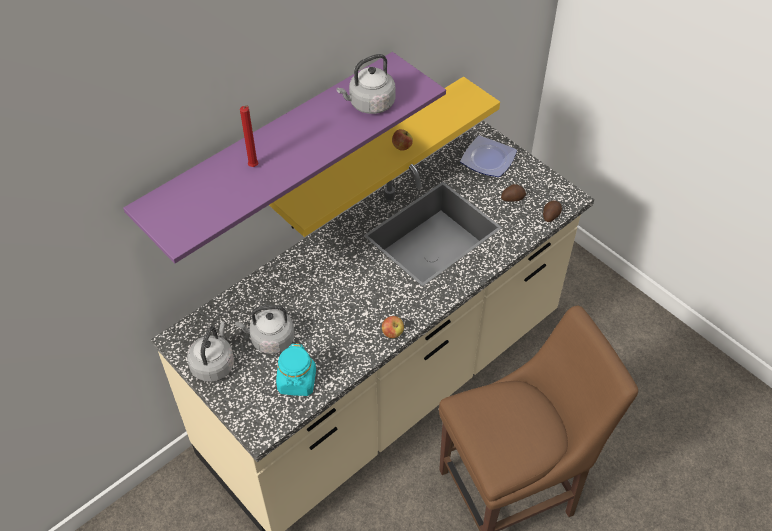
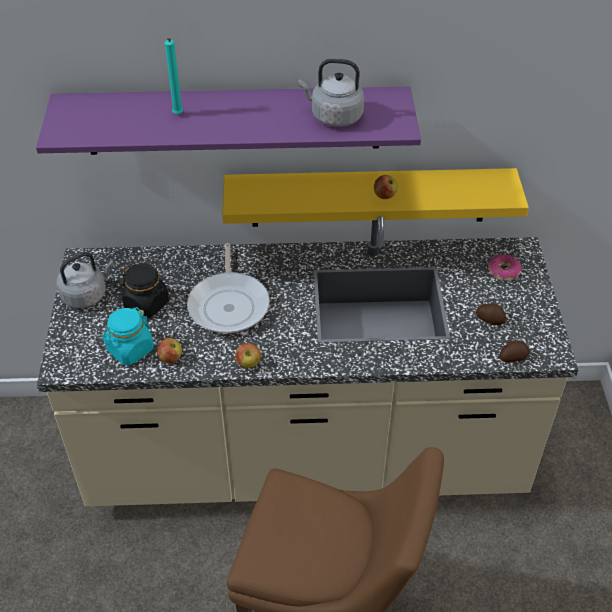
camera: 40 degrees right, 5 degrees down
(254, 167) = (177, 115): red candle -> turquoise candle
(270, 340) = (147, 304): grey kettle -> black jar
(331, 299) = (229, 304): none -> frying pan
(334, 367) = (171, 358): none -> apple
(487, 159) = (503, 272): plate -> donut

